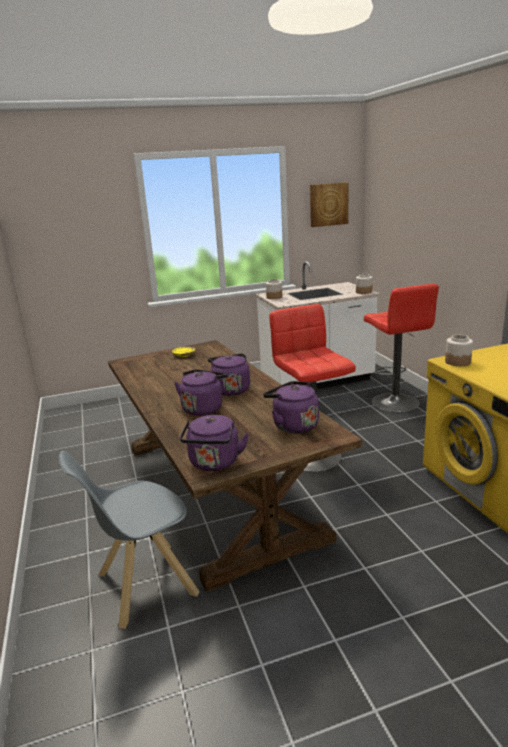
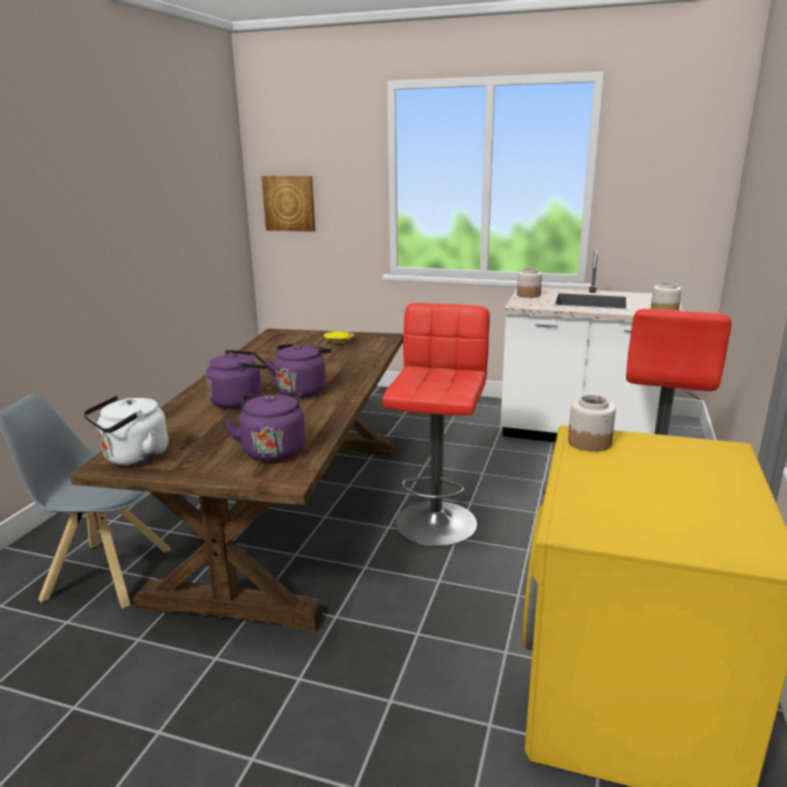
camera: 35 degrees right, 0 degrees up
(214, 464) = (133, 458): purple kettle -> white kettle
(328, 204) = (670, 167): picture -> picture (289, 203)

